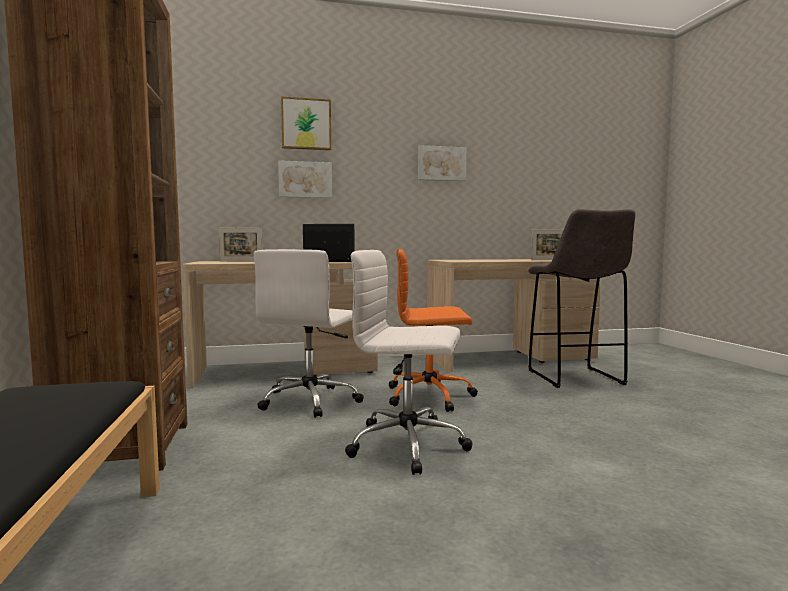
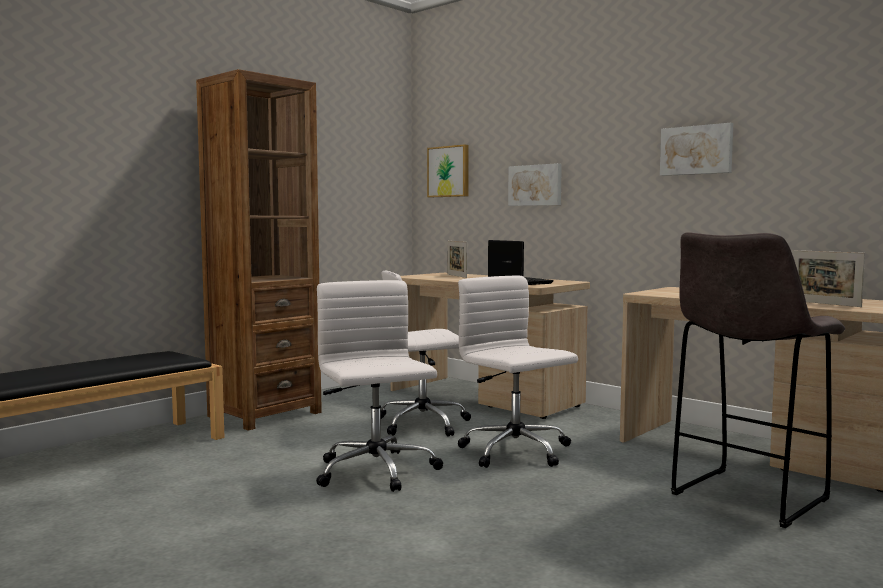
camera: 55 degrees right, 0 degrees up
(306, 124) = (538, 122): picture -> picture (449, 171)
(431, 396) = (516, 452): orange office chair -> white office chair

